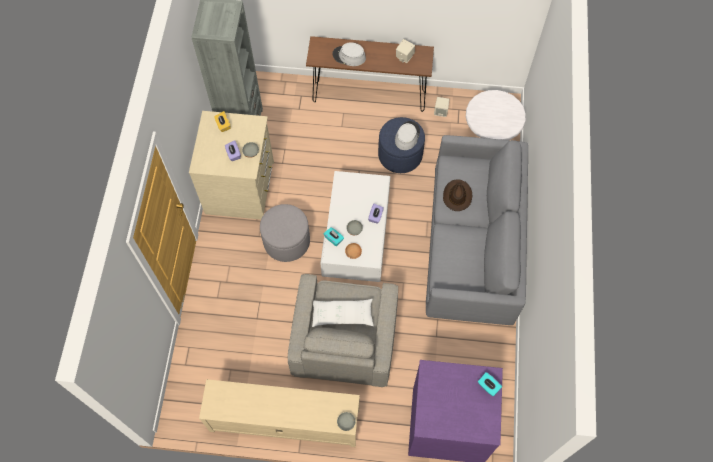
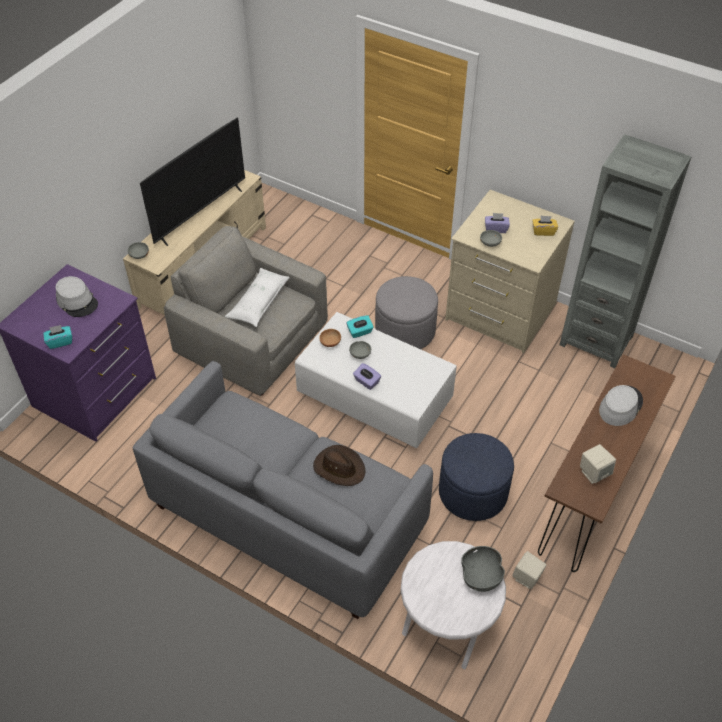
camera: 115 degrees right, 15 degrees down
(276, 402) = (200, 214): none -> television
(407, 136) = (474, 465): grey hat -> grey hat (77, 301)
(482, 103) = (481, 576): none -> grey bowl

